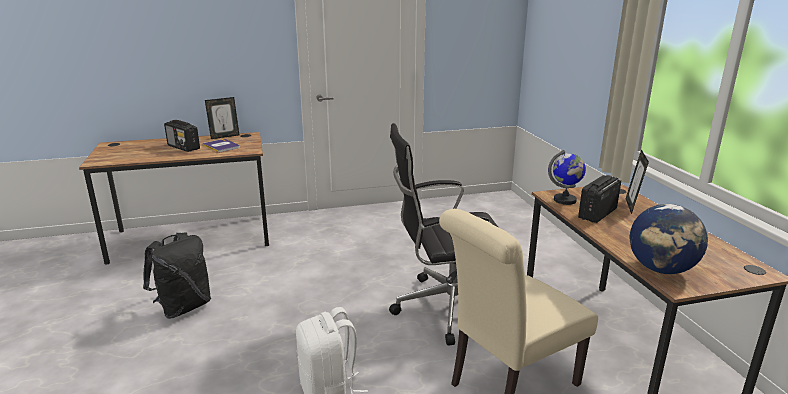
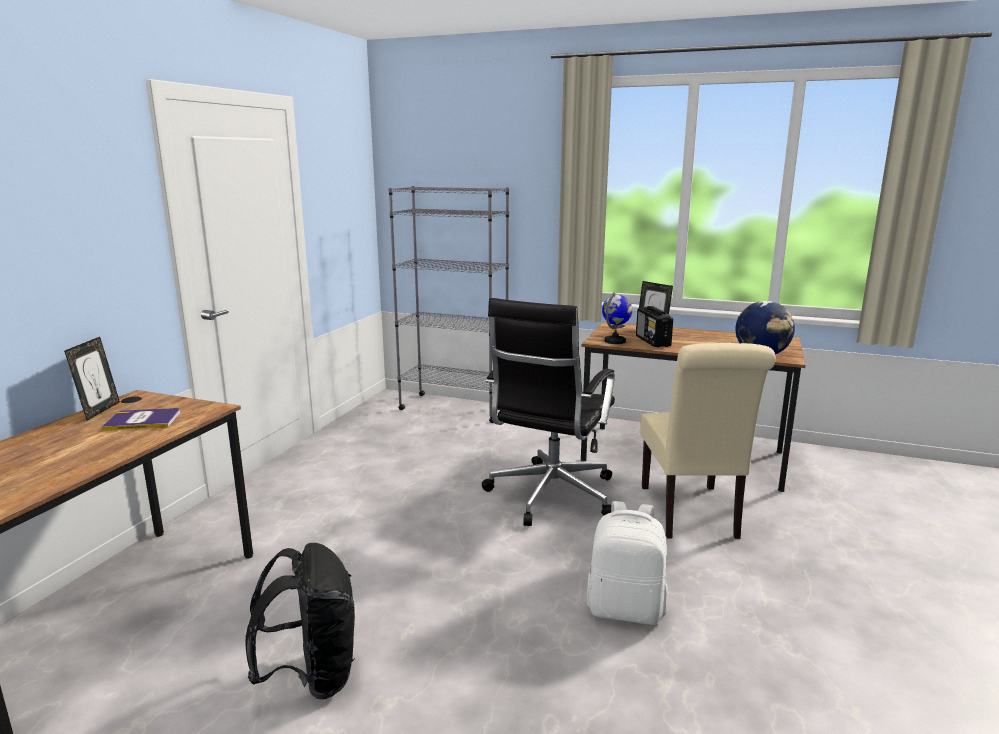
camera: 55 degrees left, 5 degrees down
(183, 147) = (76, 444): radio -> none
(524, 221) = (454, 408): none -> grey bookcase

